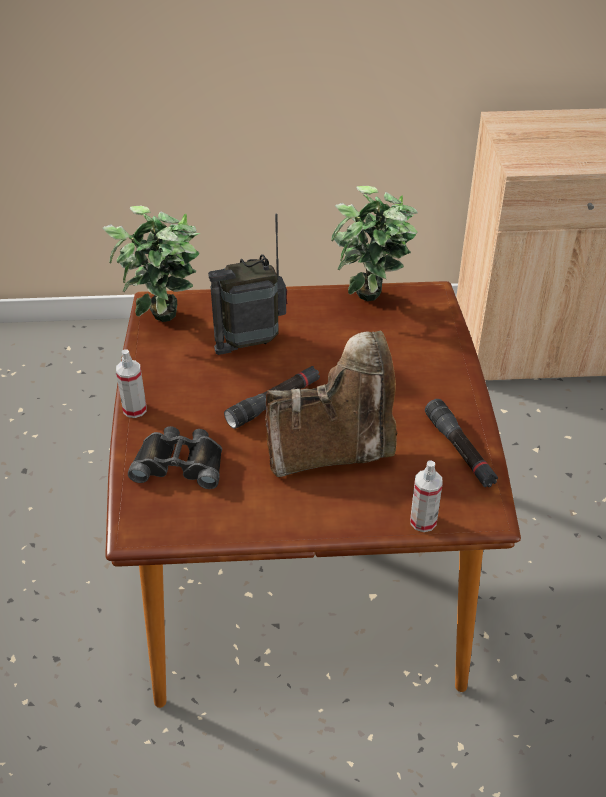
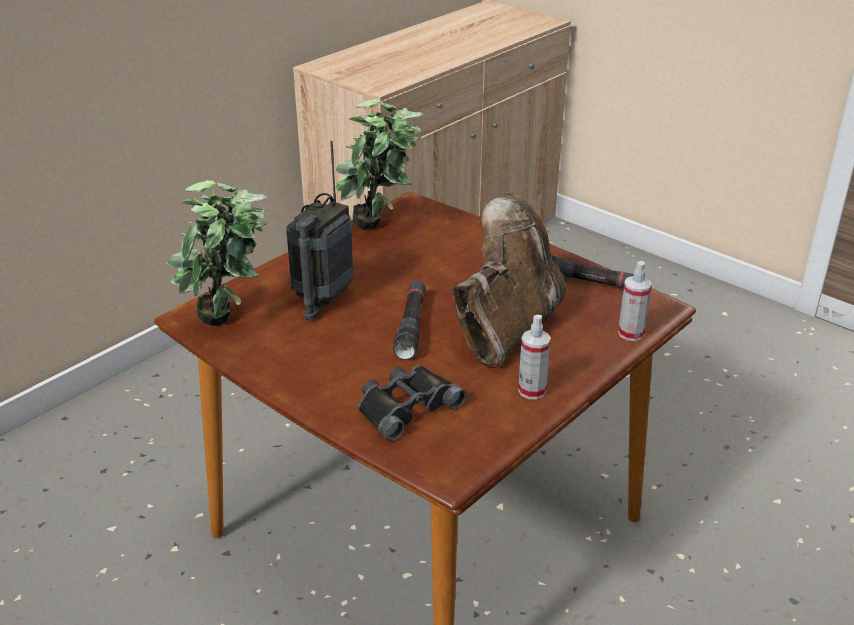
camera: 45 degrees left, 10 degrees down
(134, 409) = (302, 395): spray bottle -> spray bottle (532, 390)

